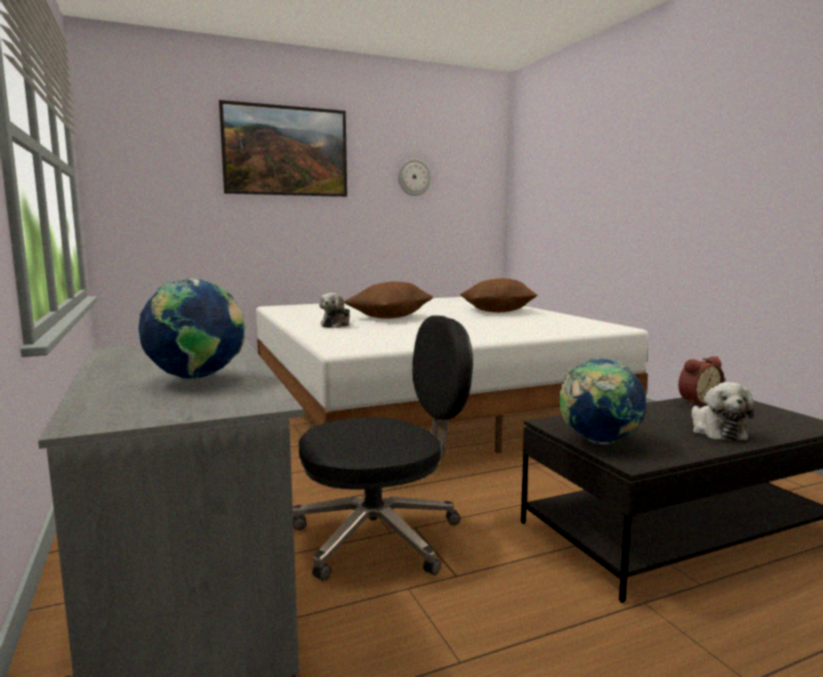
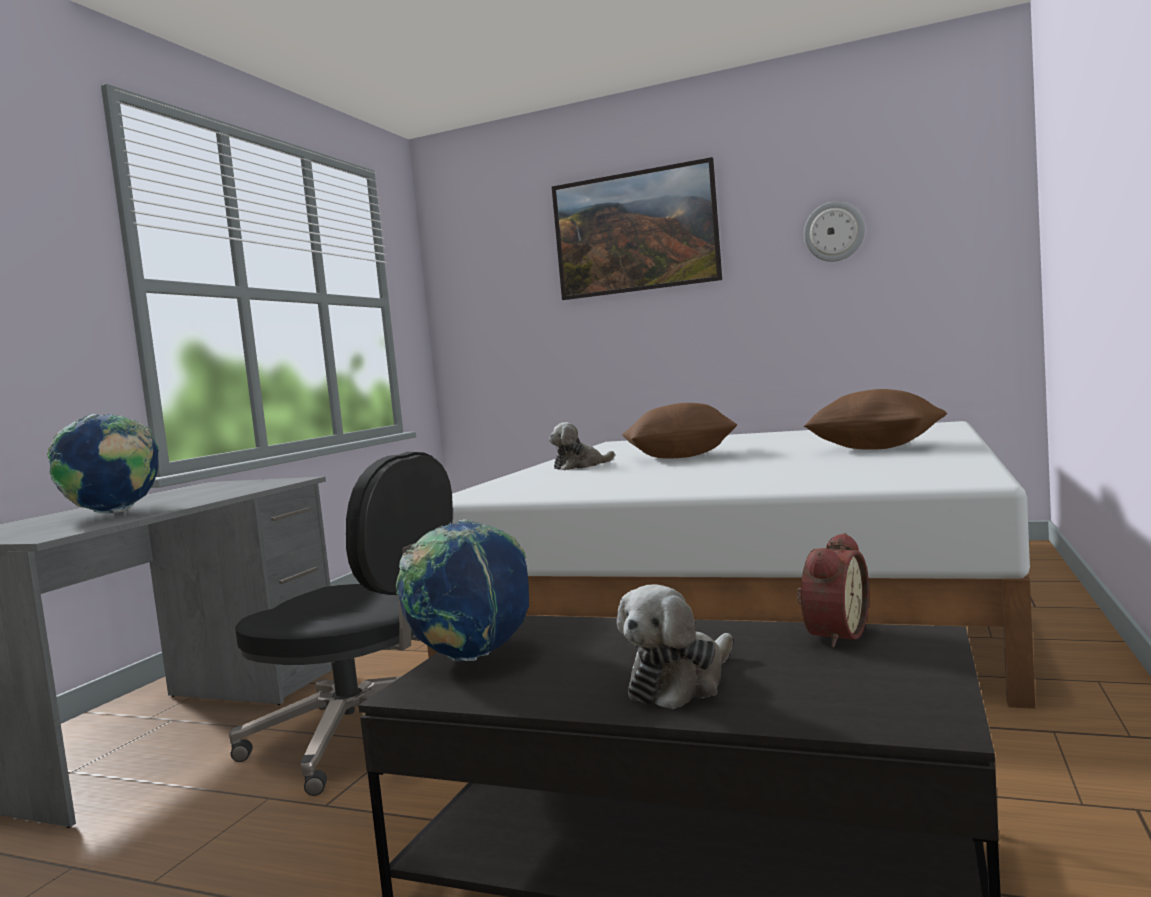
camera: 45 degrees right, 5 degrees down
(697, 402) = (832, 635): alarm clock -> alarm clock turned 75 degrees counterclockwise

